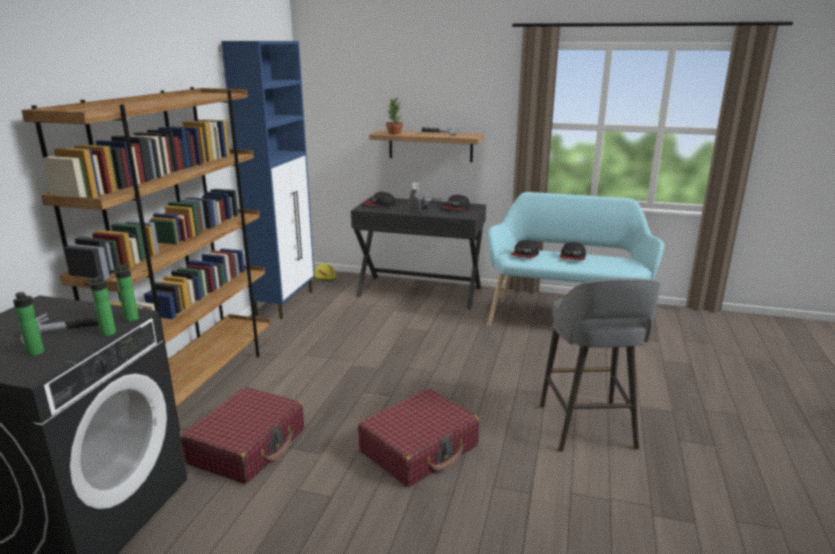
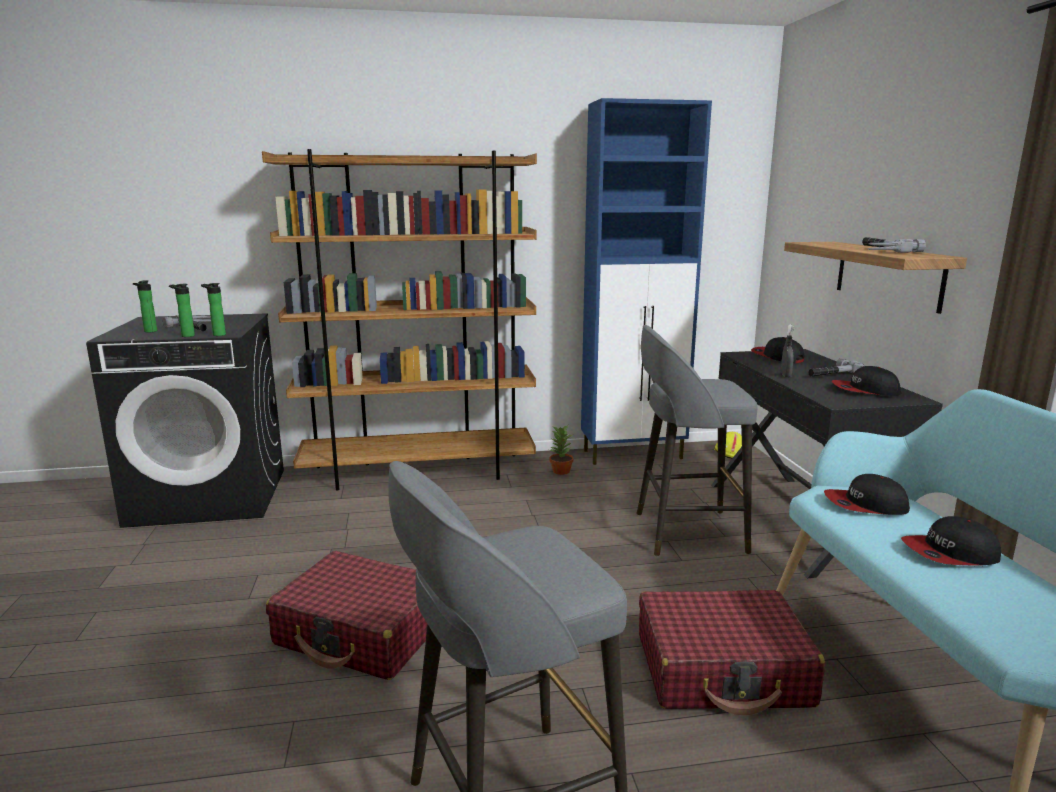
camera: 65 degrees right, 5 degrees down
(248, 446) = (325, 527): red suitcase -> red suitcase (722, 670)
(394, 133) = (818, 244): potted plant -> potted plant (560, 471)
(401, 321) = (686, 532): none -> grey stool

